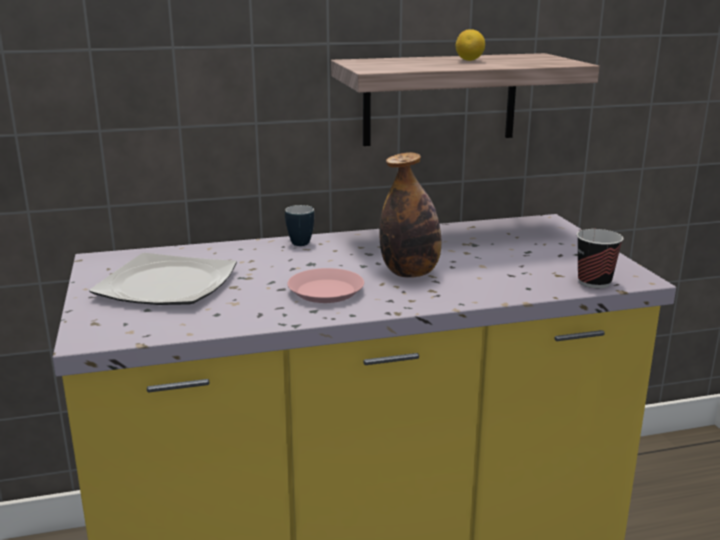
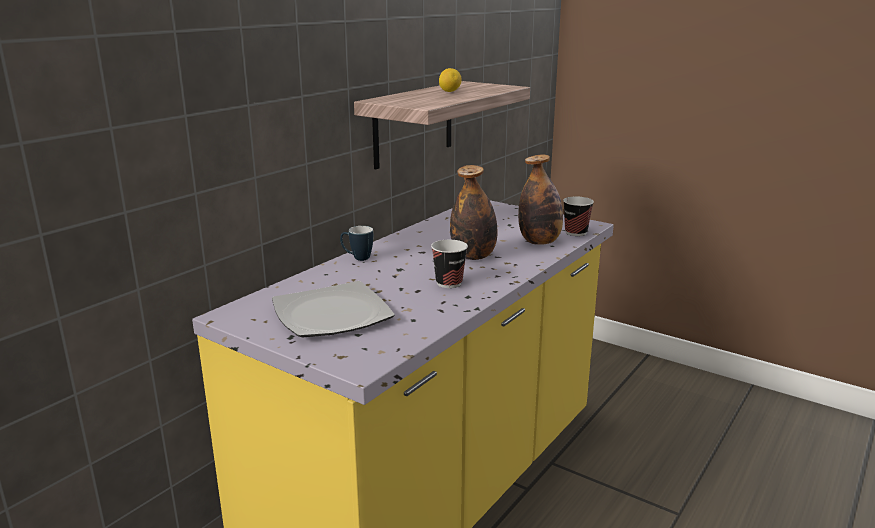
camera: 40 degrees left, 0 degrees up
(325, 291) = (449, 283): pink plate -> cup
(521, 280) = (539, 242): none -> bottle

